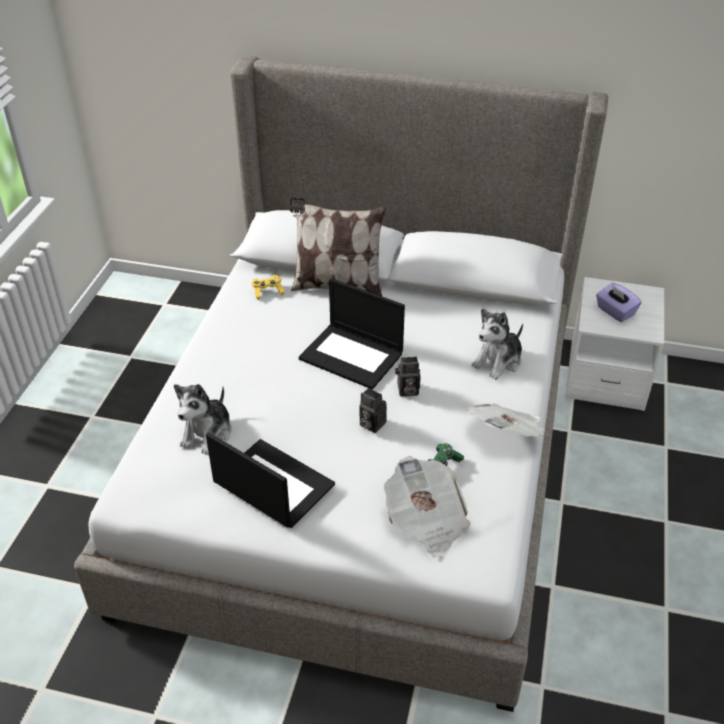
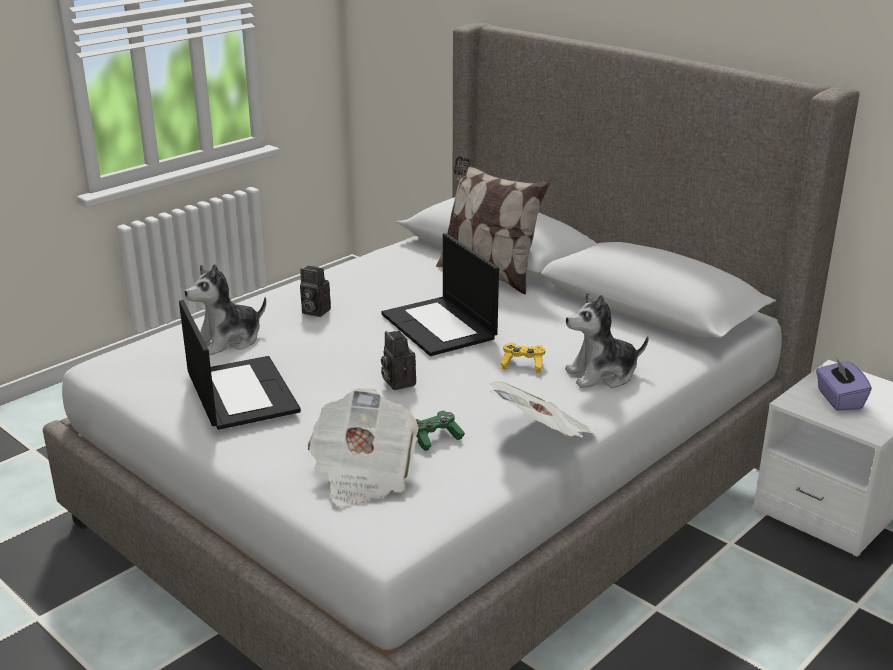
camera: 30 degrees right, 15 degrees down
(268, 292) = (412, 262): yellow game controller -> yellow game controller (523, 365)
(407, 390) = (467, 368): camera -> camera (314, 311)

